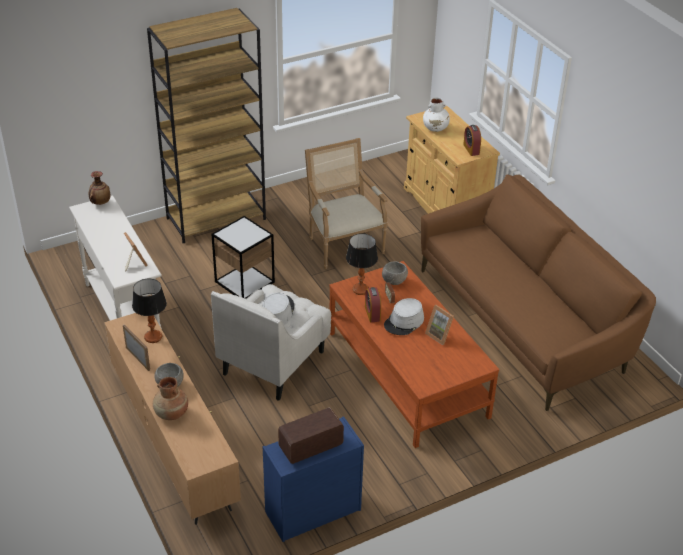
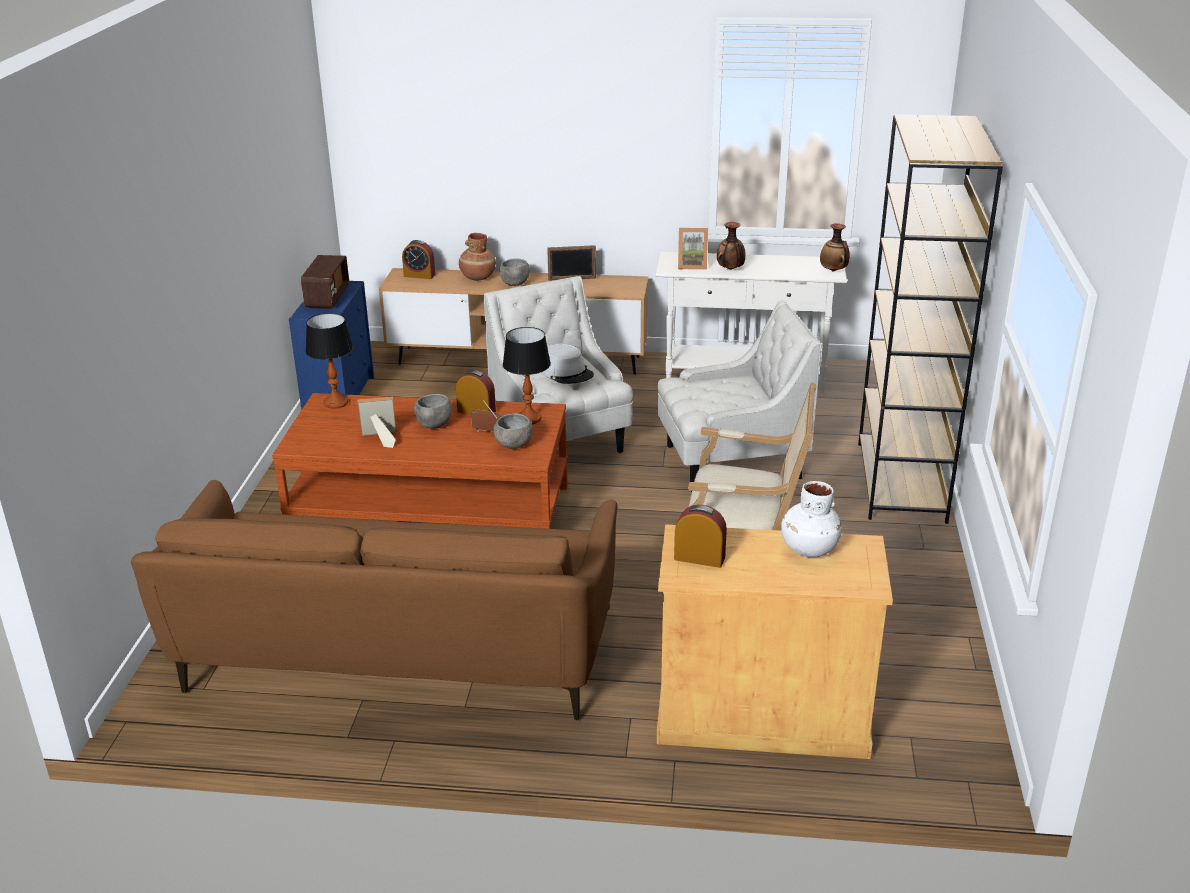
camera: 125 degrees right, 10 degrees down
(129, 244) = (730, 269): none -> vase
(153, 337) = (594, 290): table lamp -> table lamp (335, 402)
(193, 451) = (419, 275): none -> alarm clock
(244, 282) = (731, 462): side table -> white armchair
(404, 322) = (434, 425): grey hat -> grey bowl

